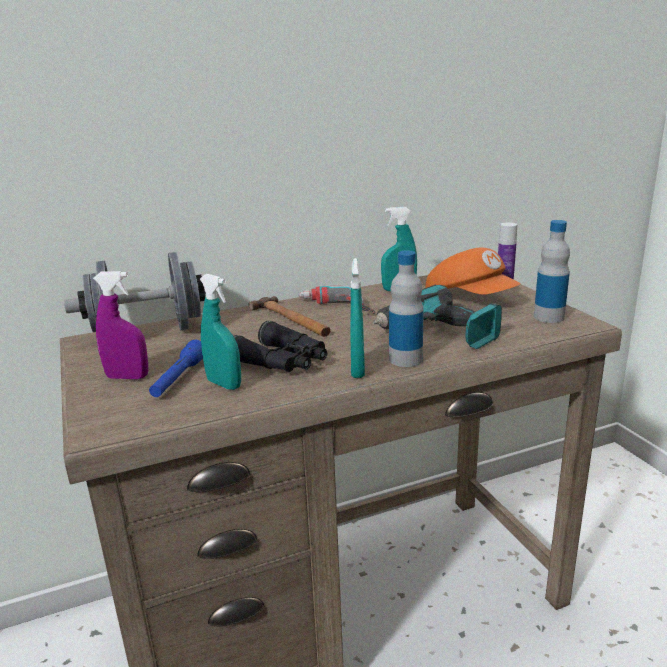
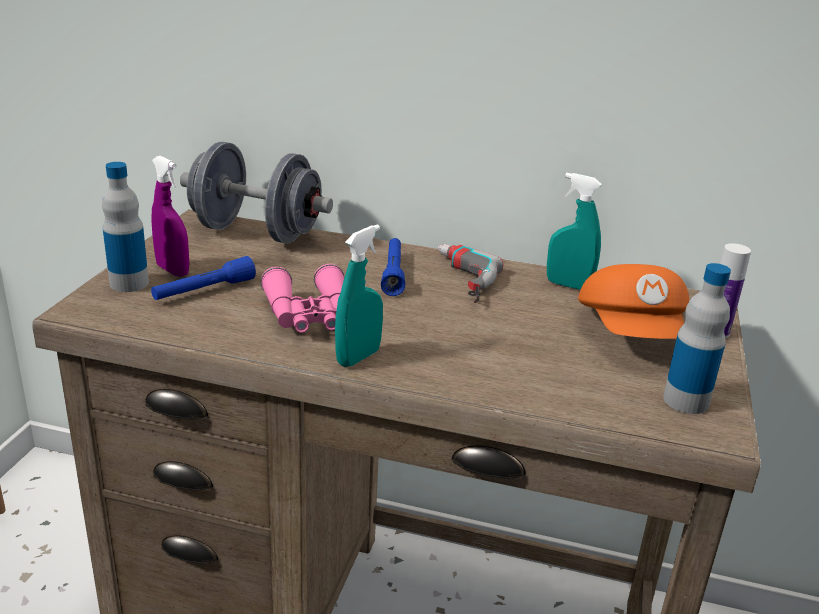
camera: 35 degrees right, 5 degrees up
(224, 384) = (227, 314): turquoise spray bottle -> none
(283, 362) = (309, 315): black binoculars -> pink binoculars
(291, 320) = (393, 273): hammer -> blue flashlight
(405, 359) = (422, 369): bottle -> bottle (129, 283)
(438, 334) = (511, 358): power drill -> none

